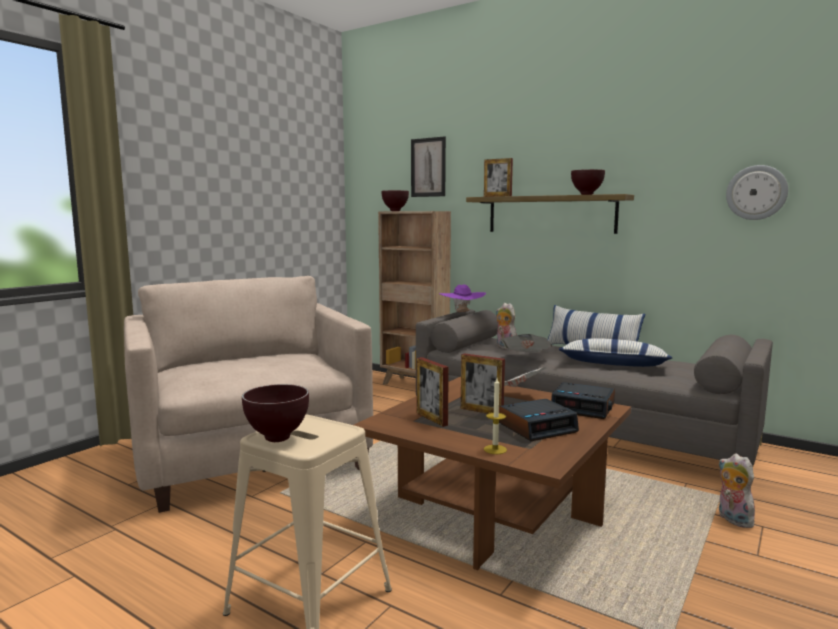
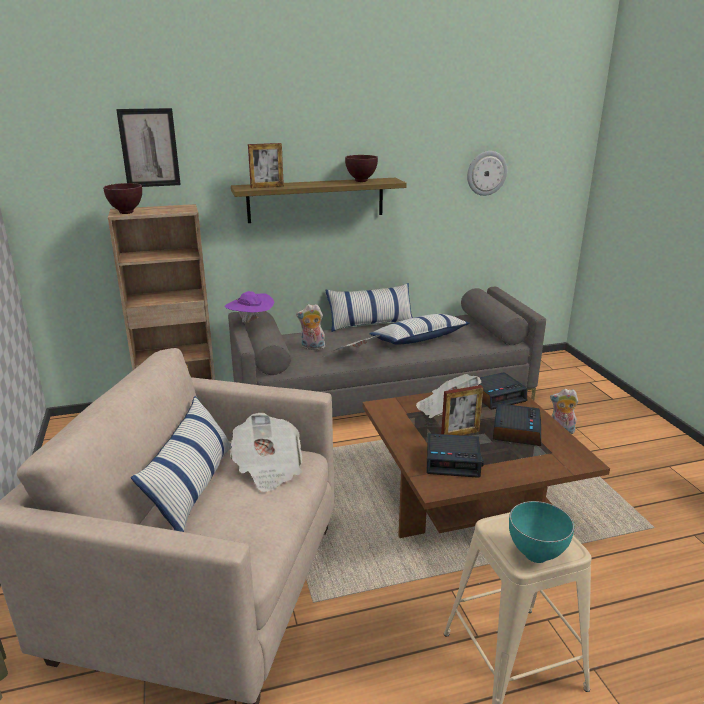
camera: 50 degrees left, 15 degrees up
(247, 359) = (193, 487): none -> pillow
(278, 439) = (537, 556): brown bowl -> turquoise bowl
(293, 365) = (268, 468): none -> newspaper
(432, 419) = (453, 461): picture frame -> alarm clock
(495, 449) = (542, 466): candle -> none

